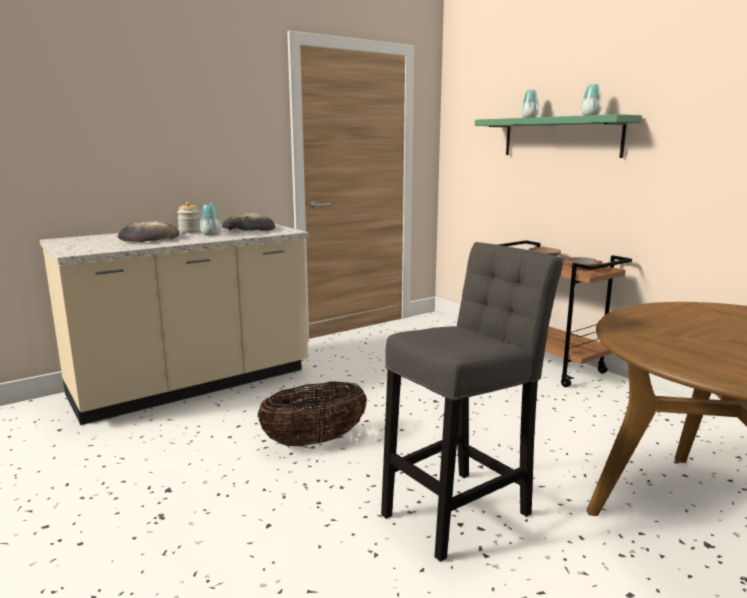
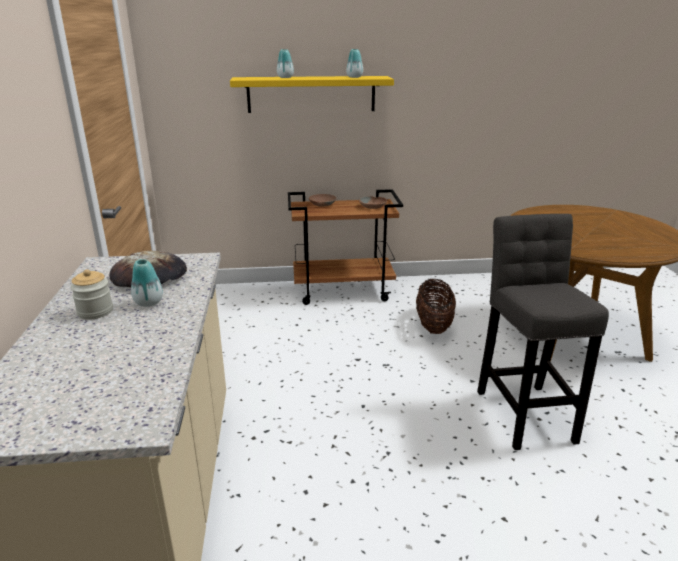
camera: 60 degrees left, 10 degrees up
(148, 238) = (106, 348): bread -> none
(314, 441) = (378, 448): basket -> basket (433, 325)
(561, 137) = (311, 94): green shelf -> yellow shelf

